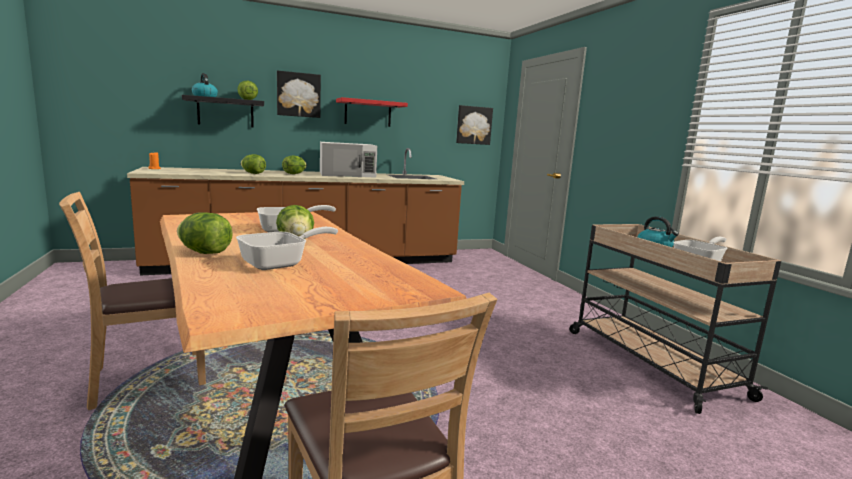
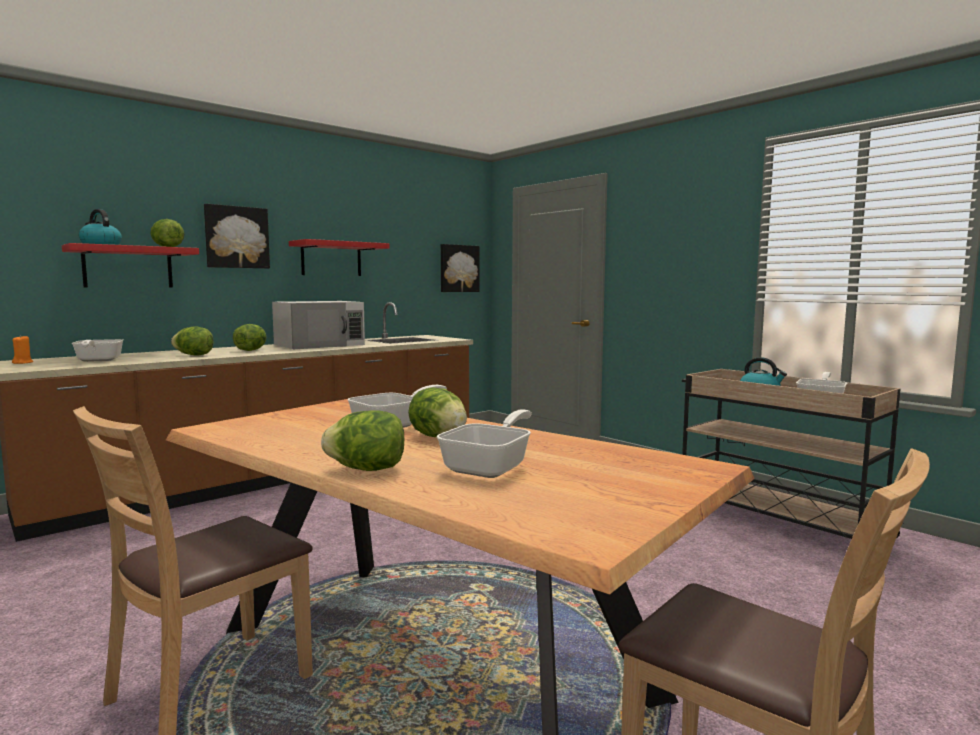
camera: 20 degrees left, 5 degrees down
(193, 171) = (97, 360): none -> frying pan
(225, 112) = (128, 267): black shelf -> red shelf

